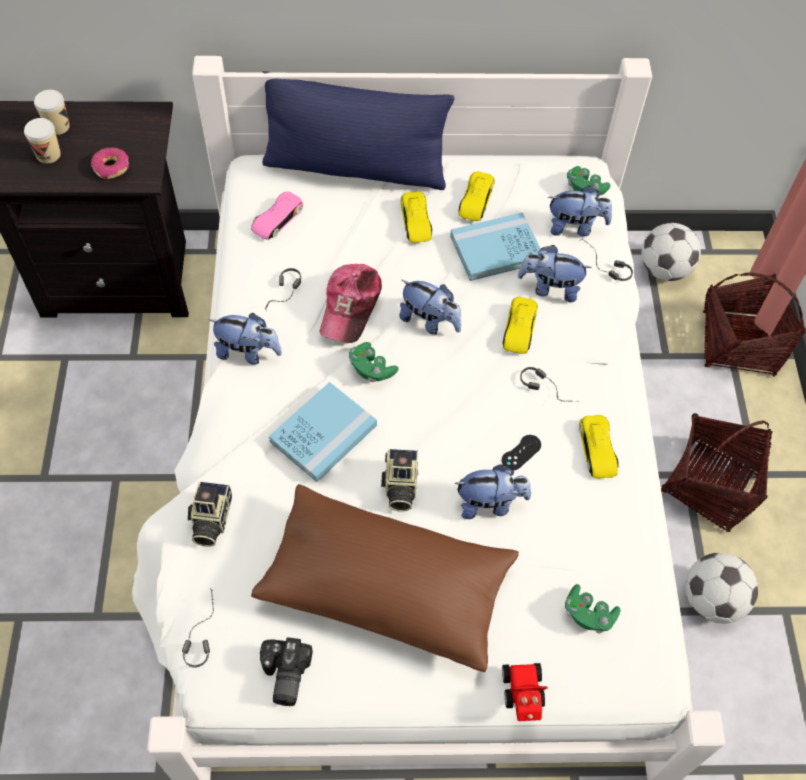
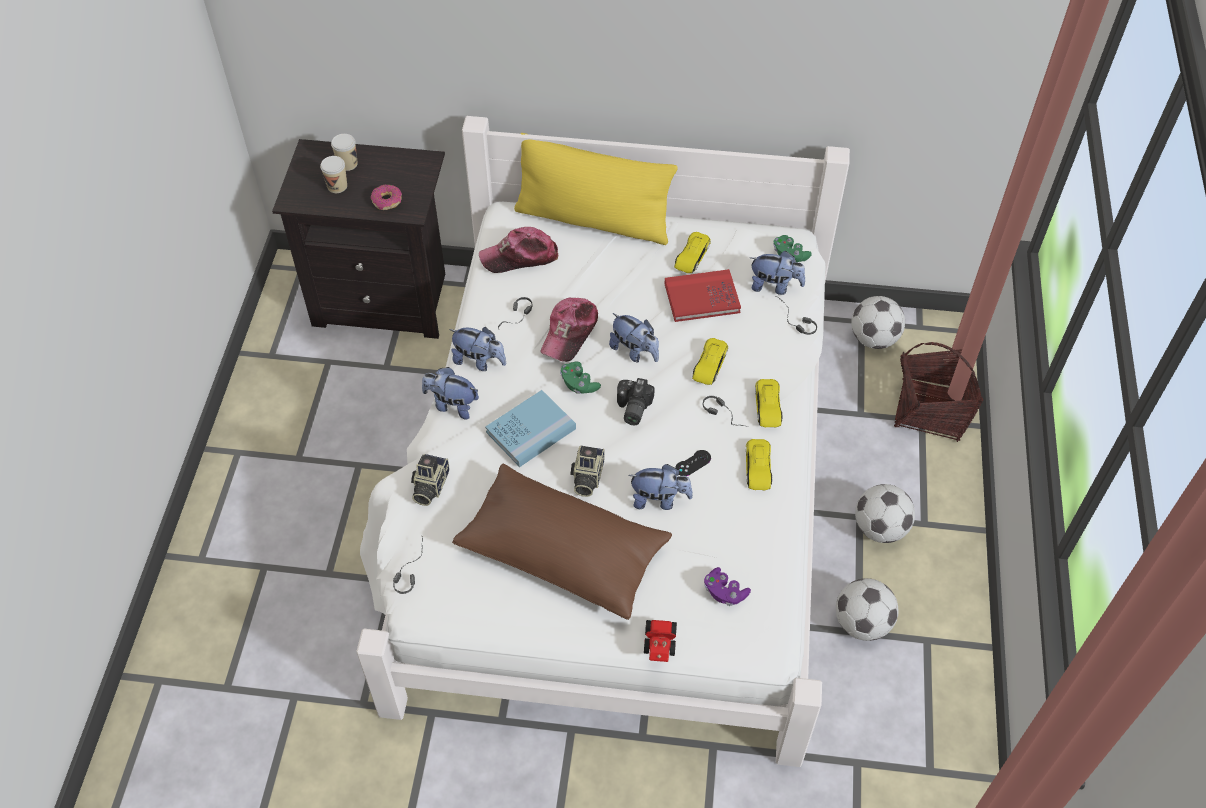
camera: 10 degrees right, 5 degrees down
(277, 219) = (520, 257): pink toy car -> cap
(283, 676) = (470, 609): camera -> camera (631, 408)
(355, 168) = (593, 220): blue pillow -> yellow pillow
(416, 221) = (637, 269): yellow toy car -> yellow toy car (768, 406)
(496, 249) = (702, 298): blue book -> red book
(550, 288) = (743, 334): plush toy -> plush toy (452, 405)
(588, 614) = (724, 592): green game controller -> purple game controller
(710, 485) = (880, 528): basket -> football

